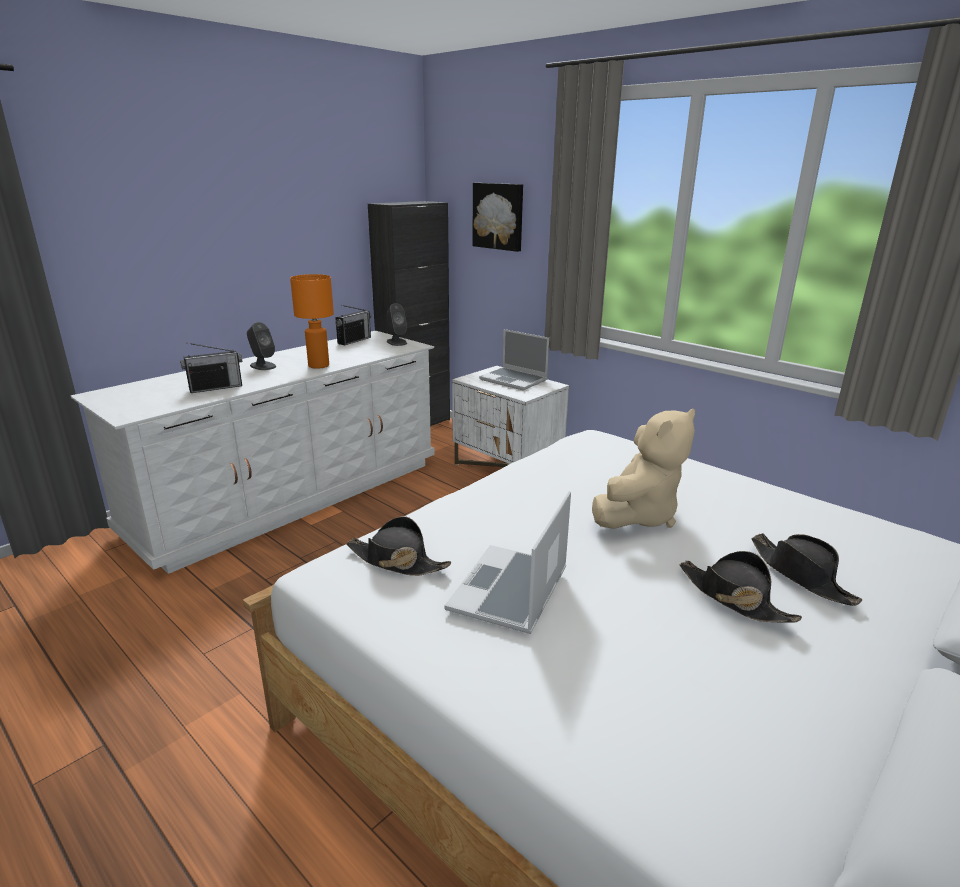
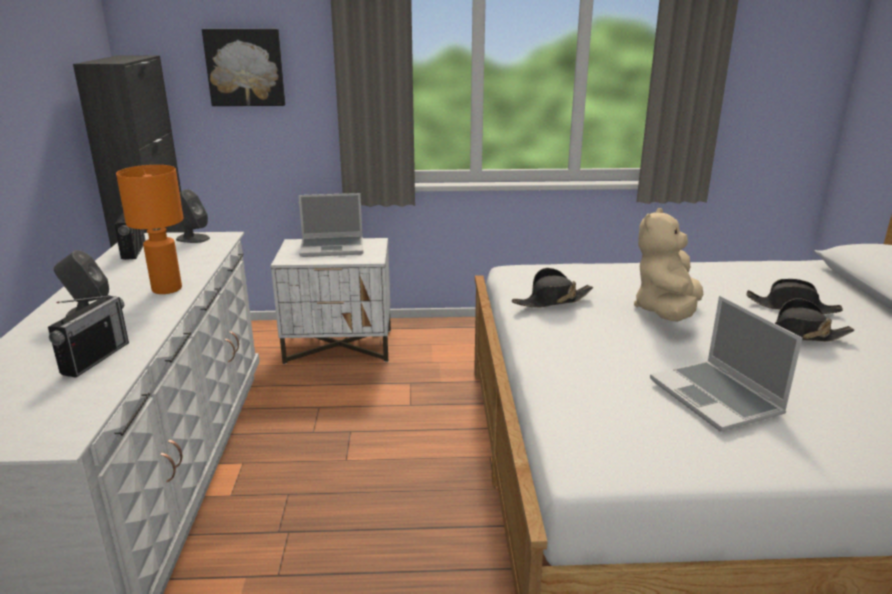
camera: 45 degrees left, 0 degrees up
(396, 561) = (615, 423): black hat -> black hat (552, 300)
(638, 515) = (666, 312): beige plush toy -> beige plush toy turned 150 degrees counterclockwise

